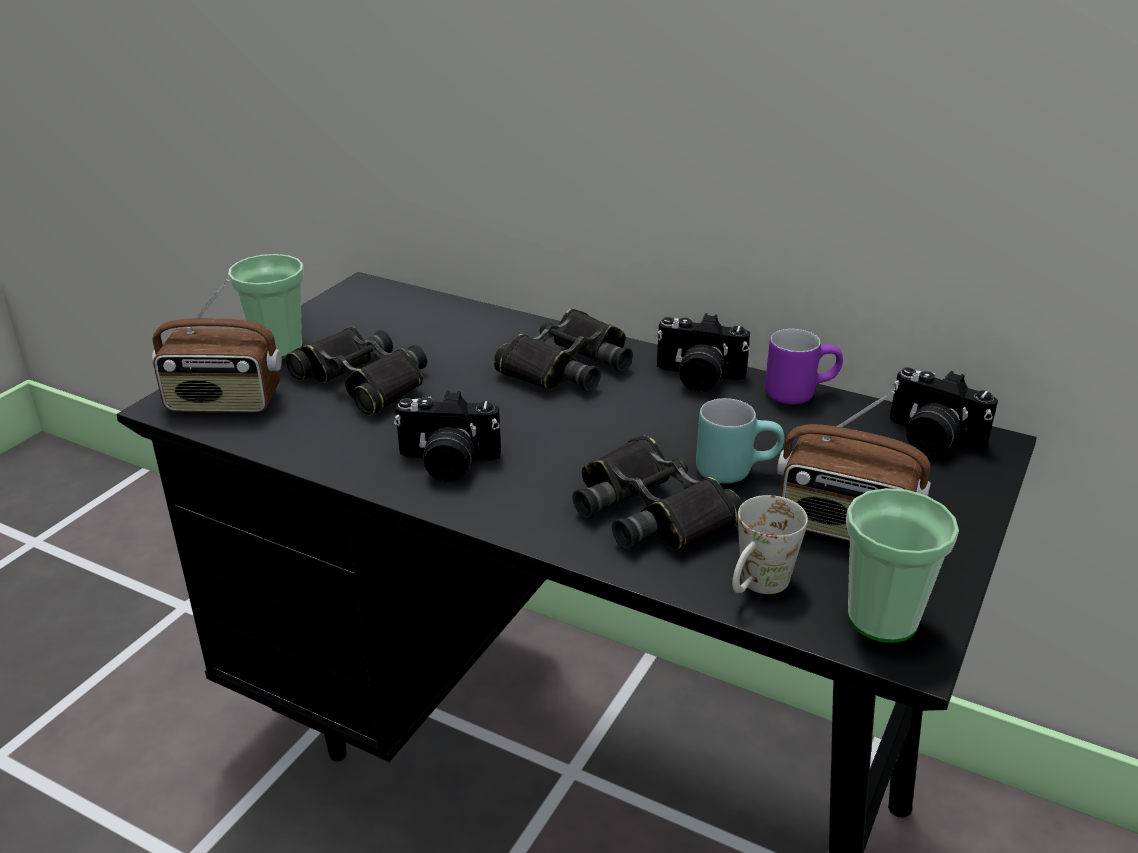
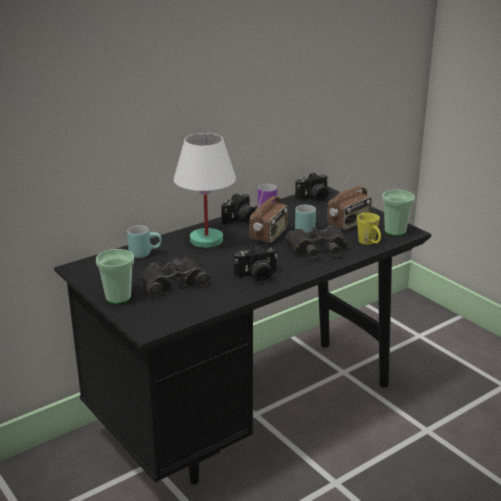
camera: 65 degrees left, 5 degrees down
(224, 403) = (159, 316): radio -> radio (269, 235)
(447, 463) = (257, 276): camera -> camera turned 45 degrees clockwise
(462, 325) = (145, 253): none -> turquoise mug
(568, 365) = (205, 240): black binoculars -> white table lamp
(757, 588) = (370, 243): white mug -> yellow mug

